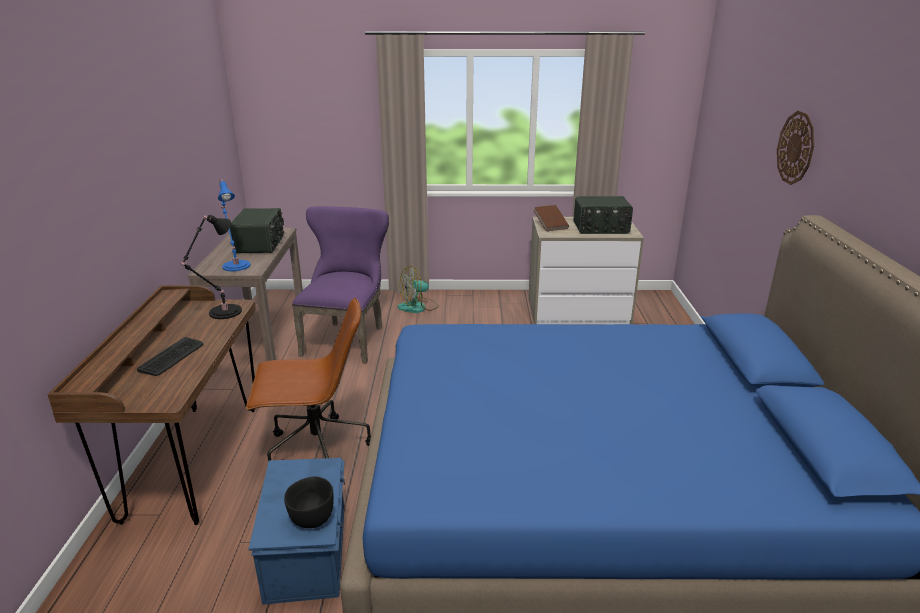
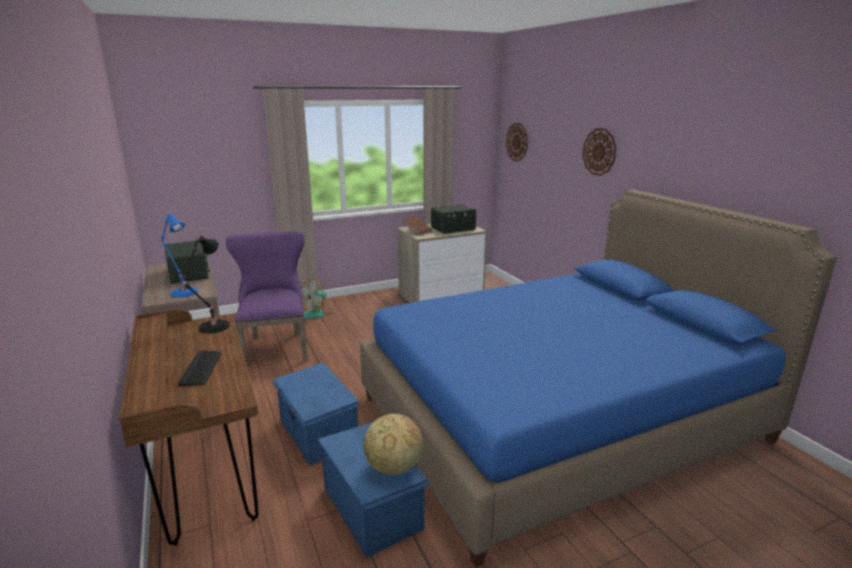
camera: 25 degrees left, 5 degrees down
(311, 518) = (393, 468): black bowl -> globe
(316, 450) = (317, 433): brown office chair -> blue storage box
(717, 115) = (517, 142): none -> wall clock

